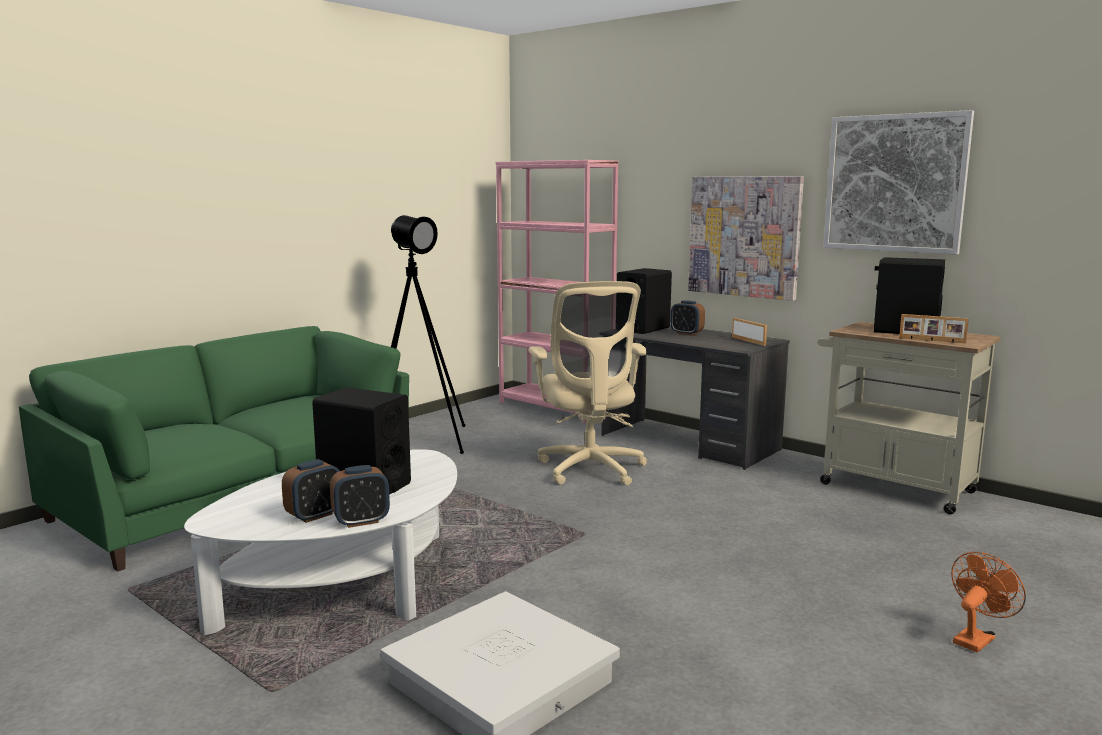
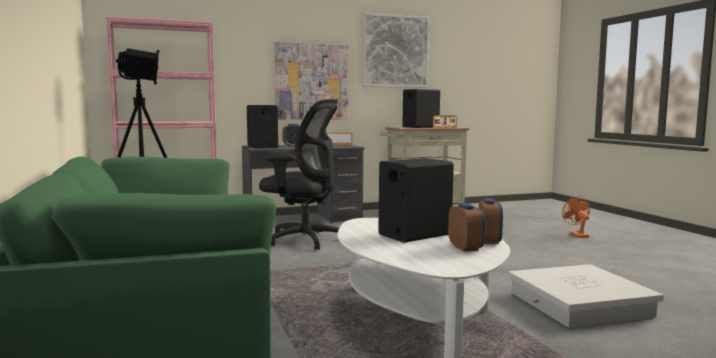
camera: 60 degrees left, 5 degrees down
(588, 467) = (300, 240): beige office chair -> black office chair

